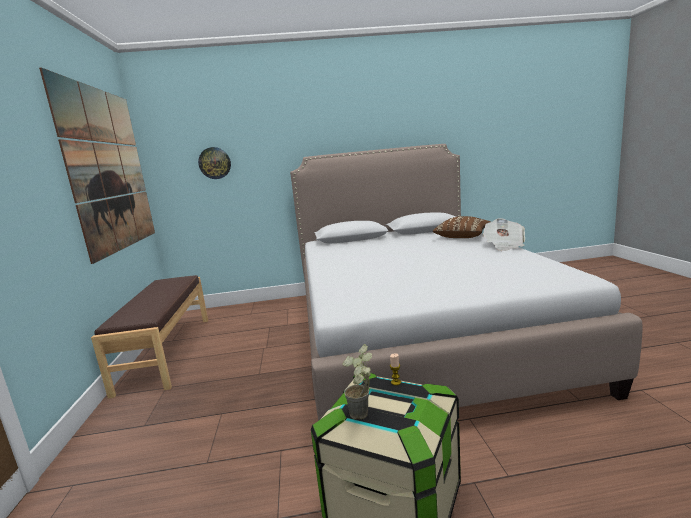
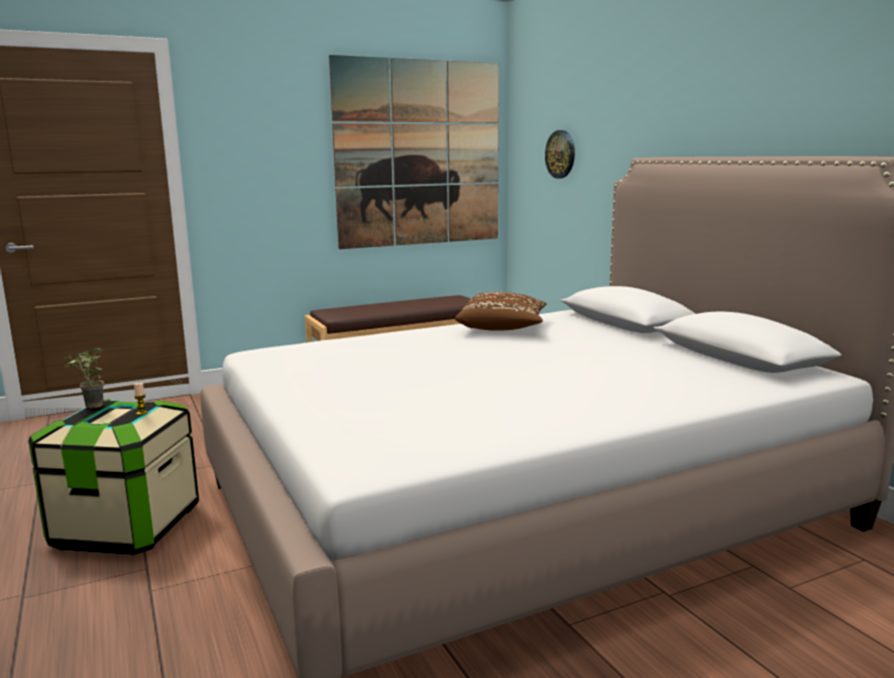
camera: 70 degrees right, 0 degrees up
(462, 236) = (694, 385): brown pillow -> brown pillow (502, 328)
(503, 246) = (609, 416): newspaper -> none

